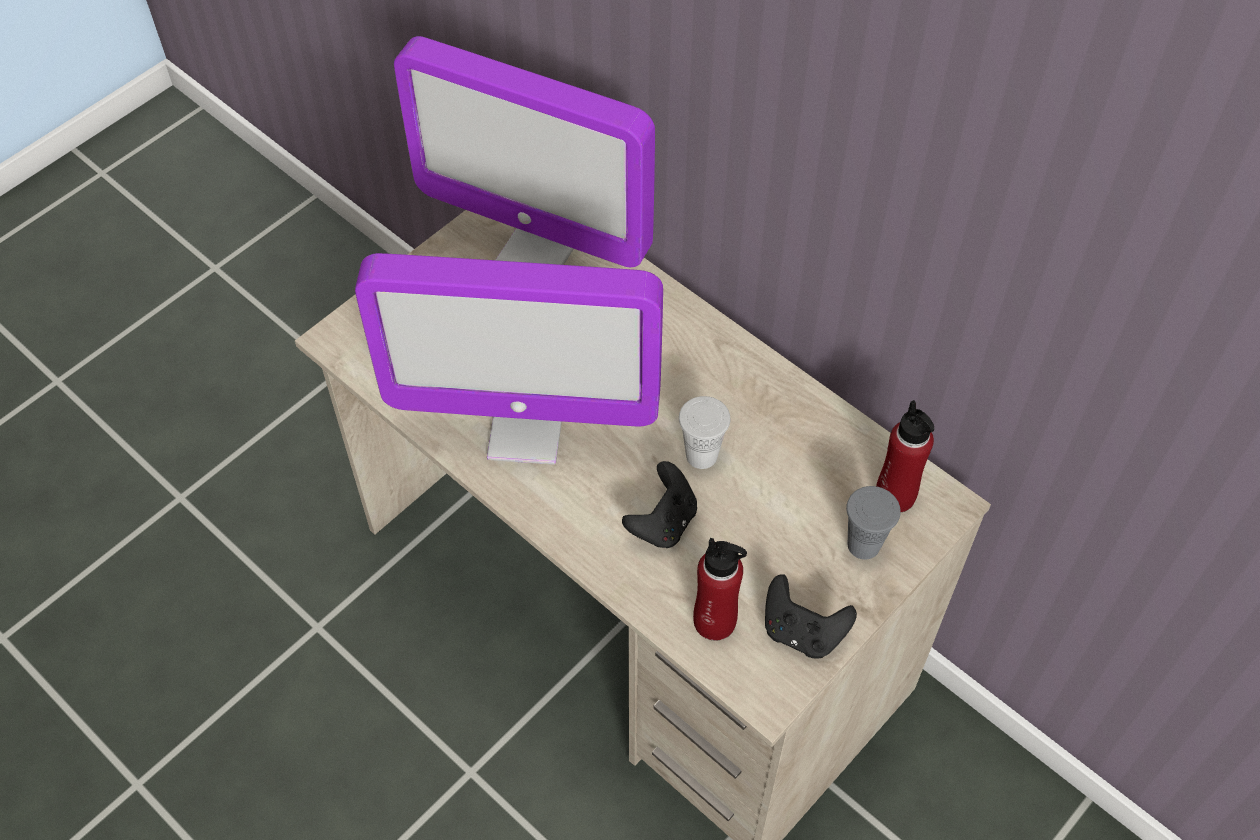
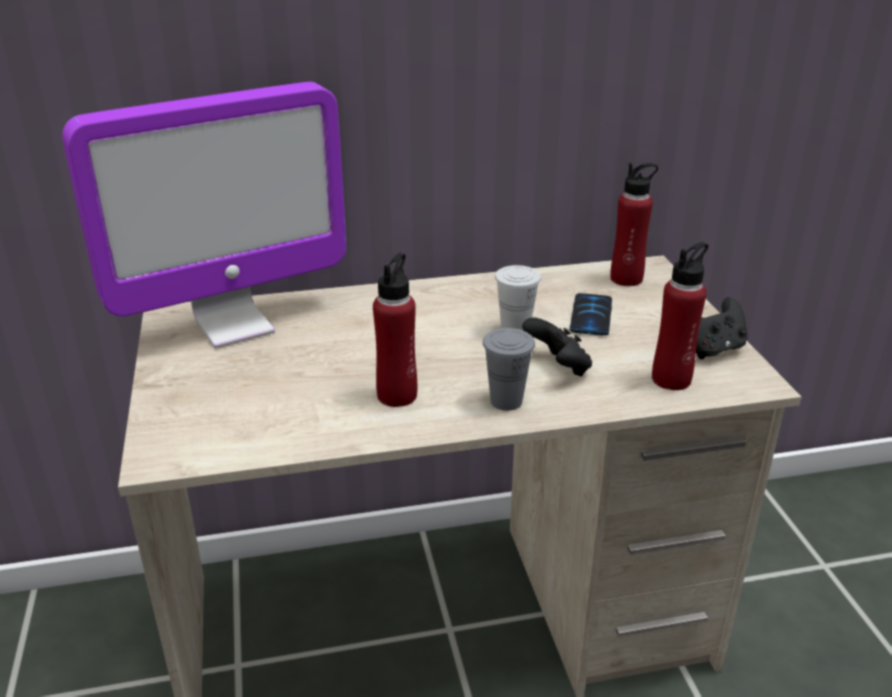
camera: 55 degrees left, 25 degrees down
(526, 430) = (397, 395): monitor -> red bottle
(784, 502) = (591, 316): none -> phone
(863, 545) = (656, 302): grey cup -> grey cup (506, 401)

